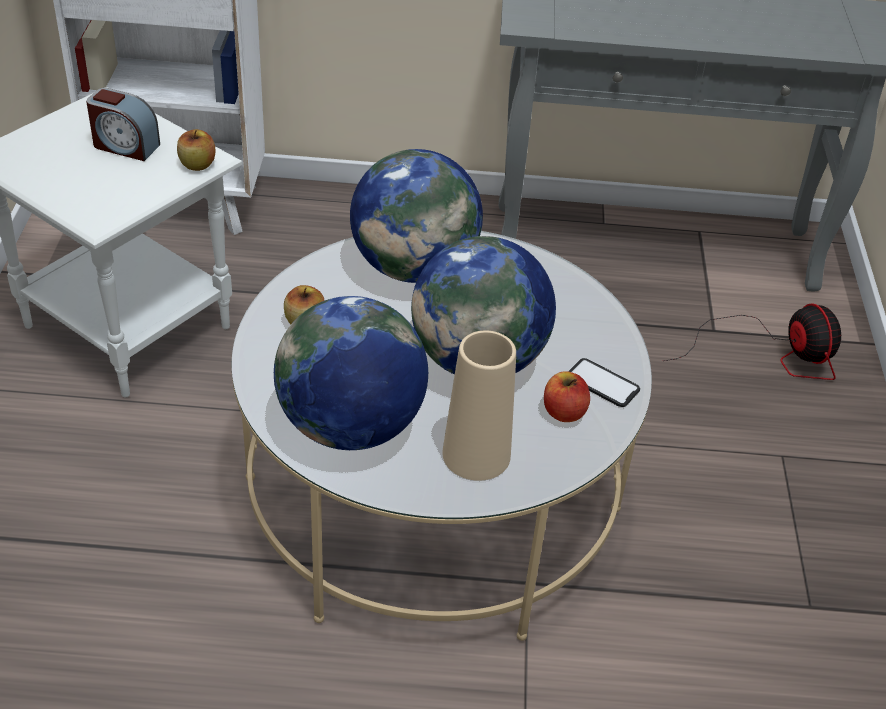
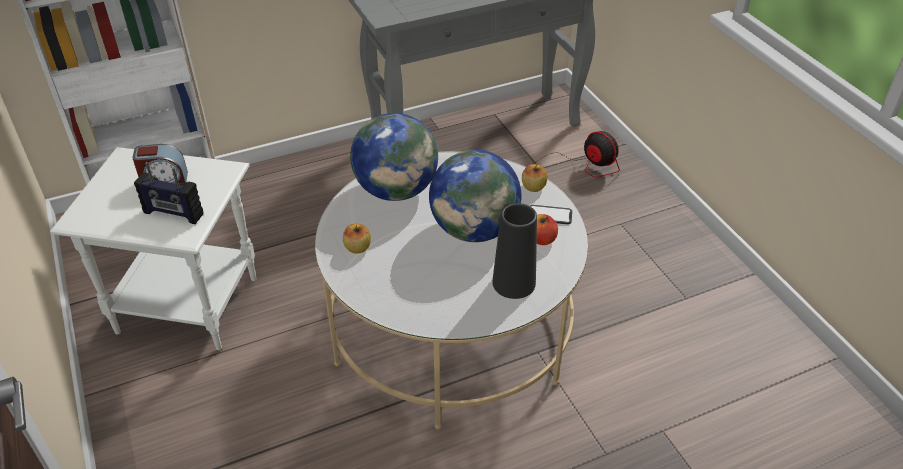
camera: 25 degrees left, 0 degrees up
(103, 189) = (173, 214): none -> radio
(197, 165) = (223, 175): apple -> apple (533, 187)
(350, 426) = (432, 297): globe -> none
(476, 455) = (514, 283): beige vase -> black vase

